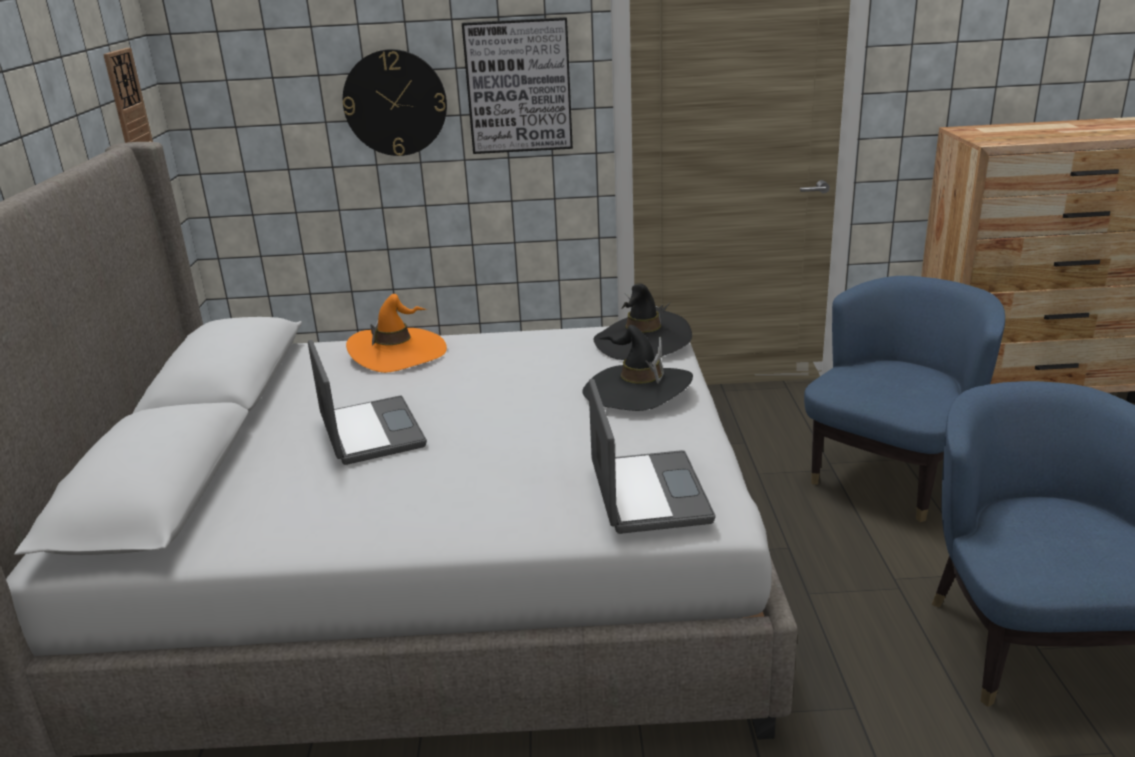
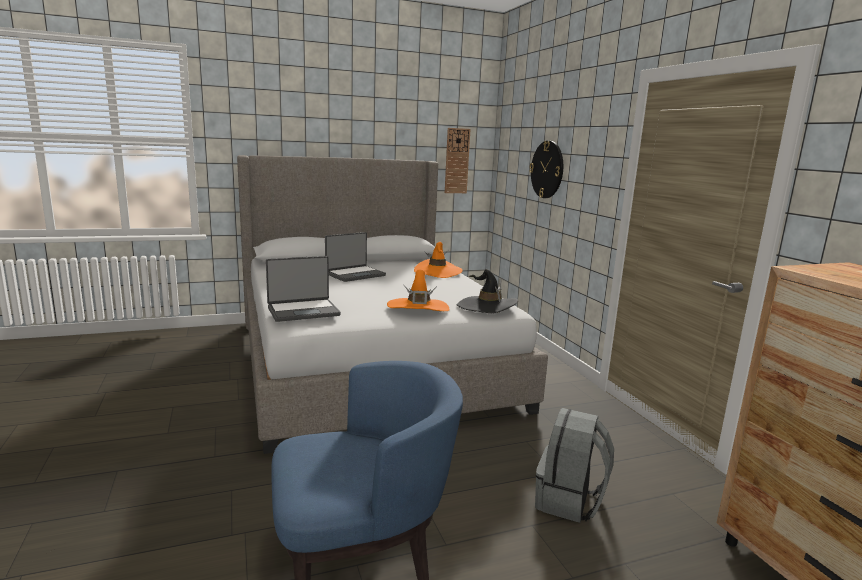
camera: 70 degrees right, 10 degrees down
(518, 86) = (589, 168): picture -> none
(637, 391) = (418, 308): black hat -> orange hat
(892, 475) = (569, 501): blue armchair -> grey backpack

